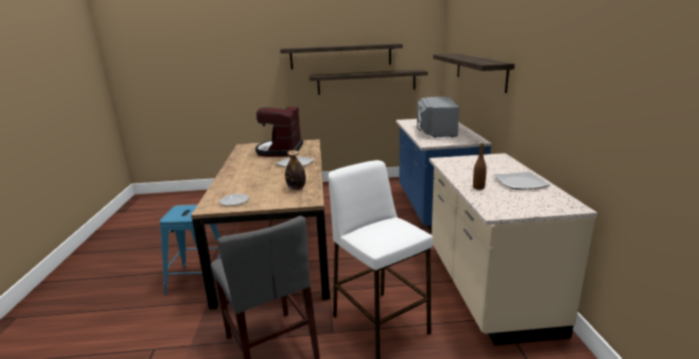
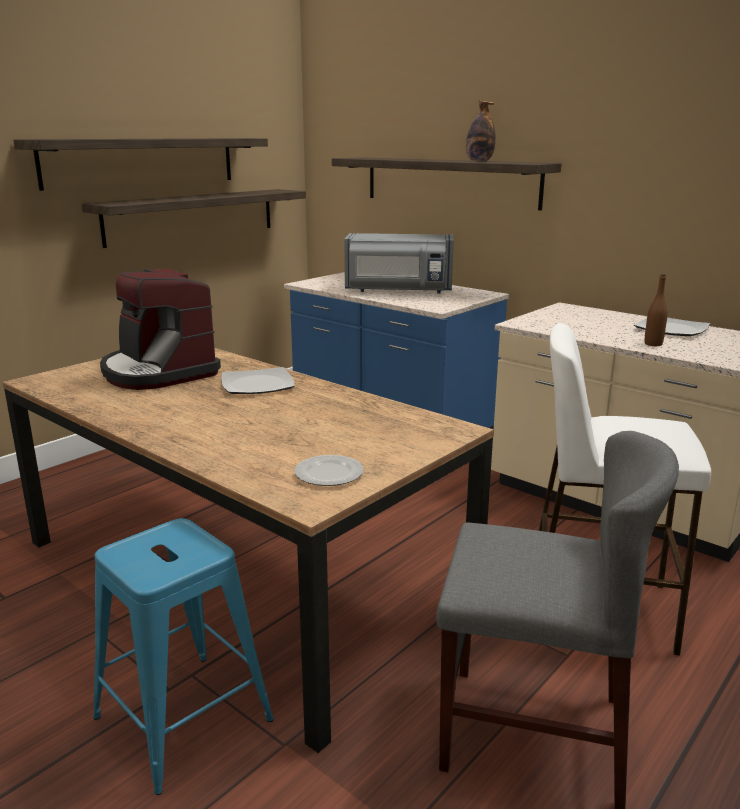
camera: 45 degrees left, 0 degrees up
(296, 188) = (378, 420): bottle -> bottle (479, 161)
(435, 131) = (398, 291): grey microwave -> grey microwave turned 45 degrees counterclockwise

